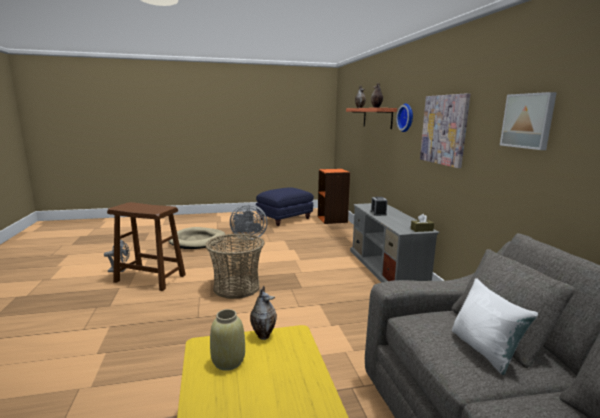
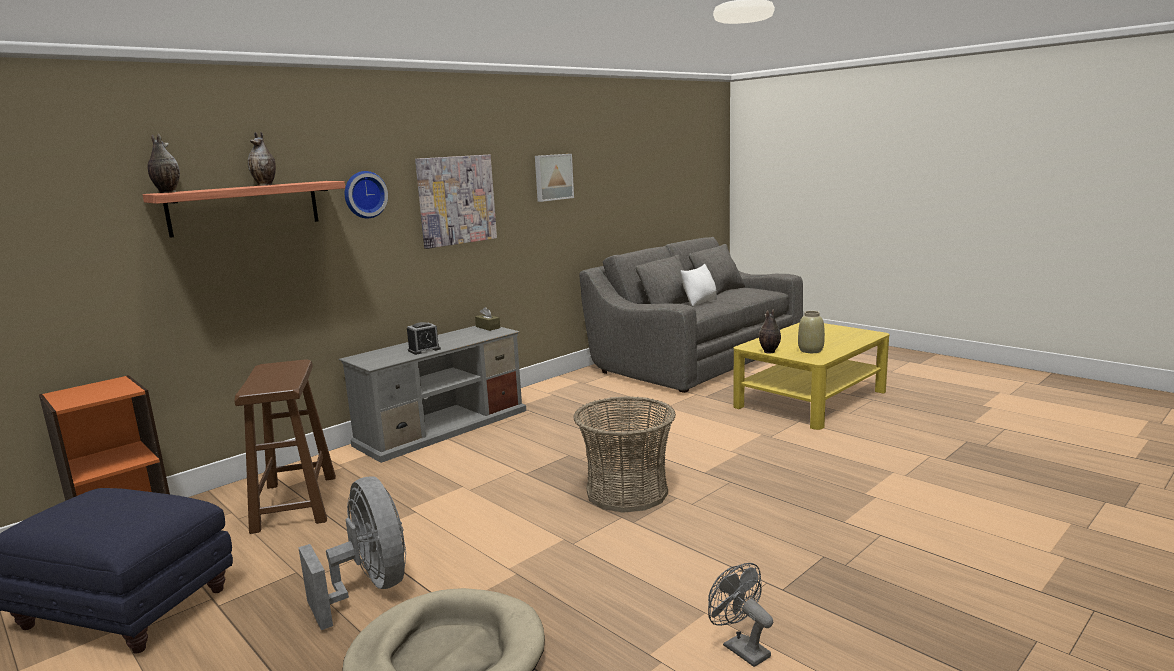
camera: 120 degrees left, 0 degrees up
(150, 278) = (710, 581): brown stool -> brown stool (296, 503)

